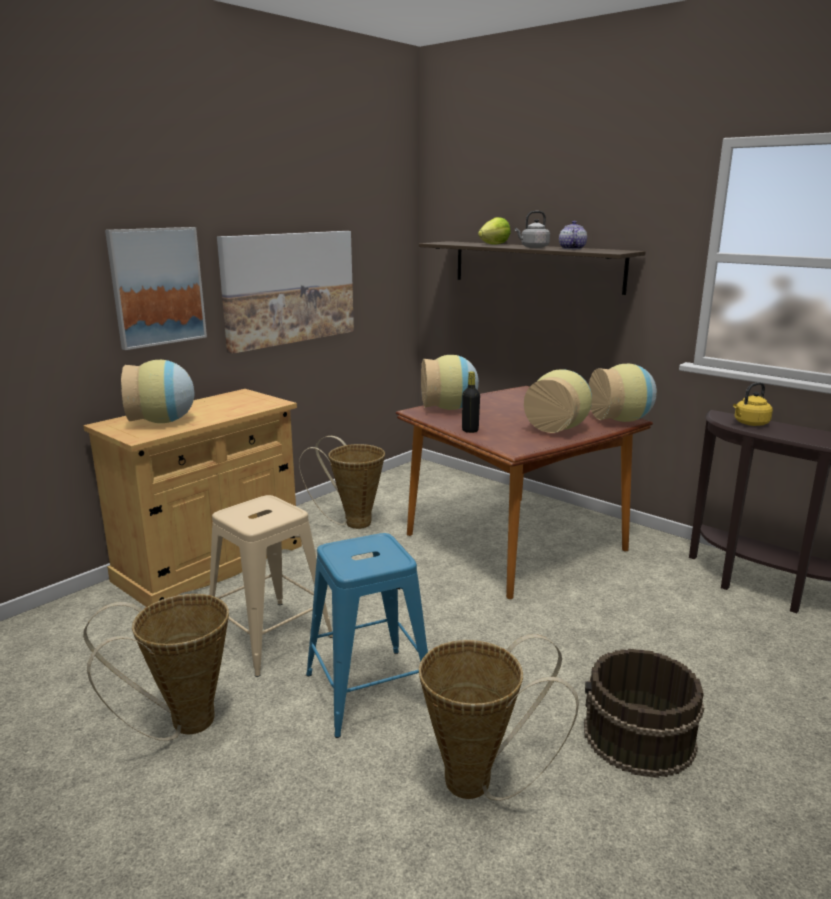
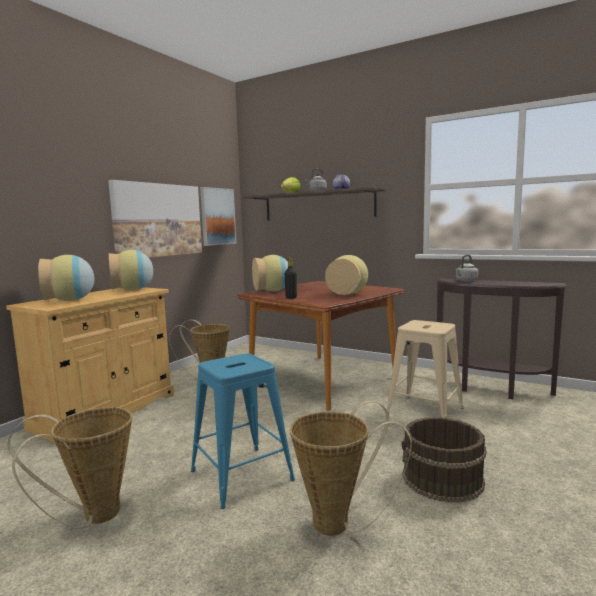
camera: 10 degrees left, 10 degrees down
(157, 286) = (65, 209): picture -> picture (217, 216)
(270, 636) = (158, 450): beige stool -> beige stool (424, 412)
(622, 420) = (386, 289): vase -> vase (133, 290)
(749, 423) = (465, 281): yellow kettle -> grey kettle

